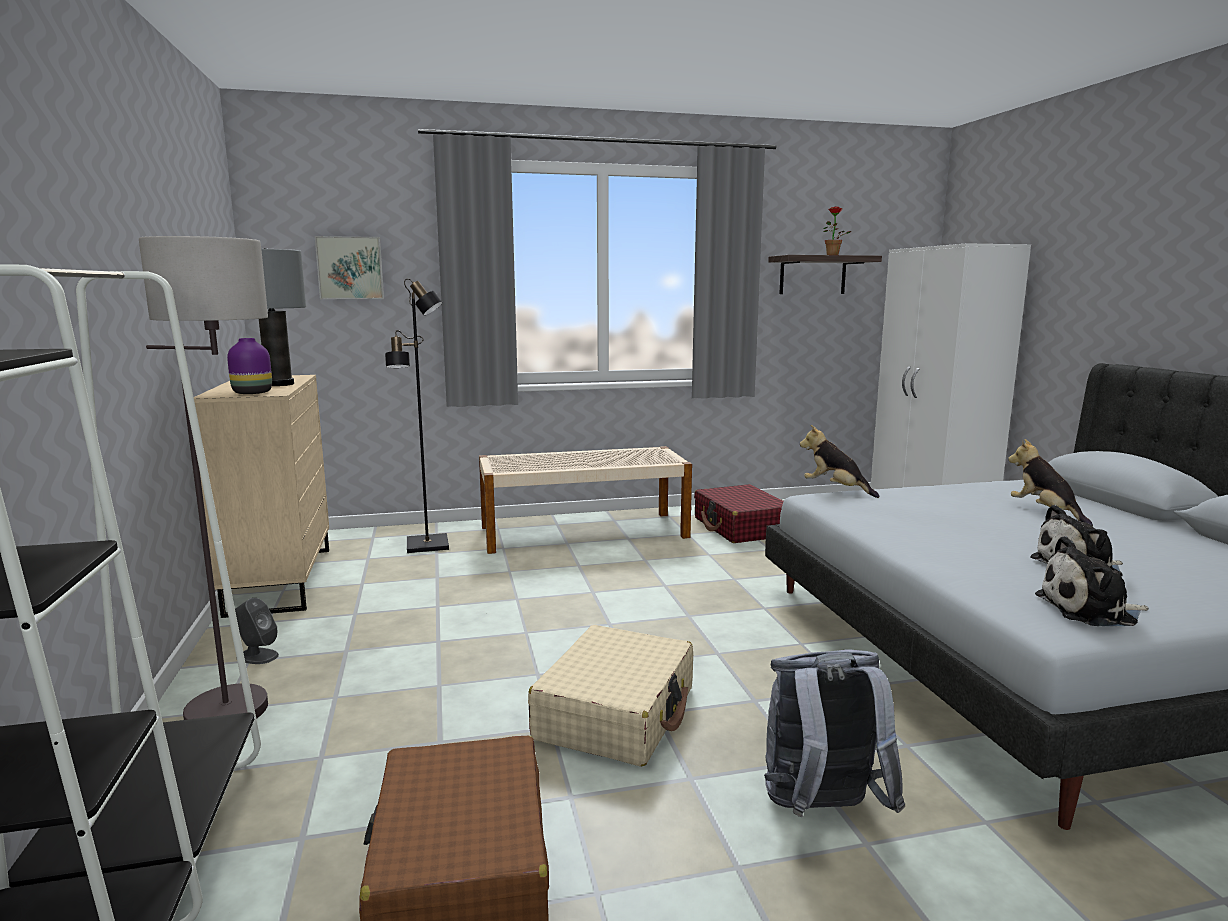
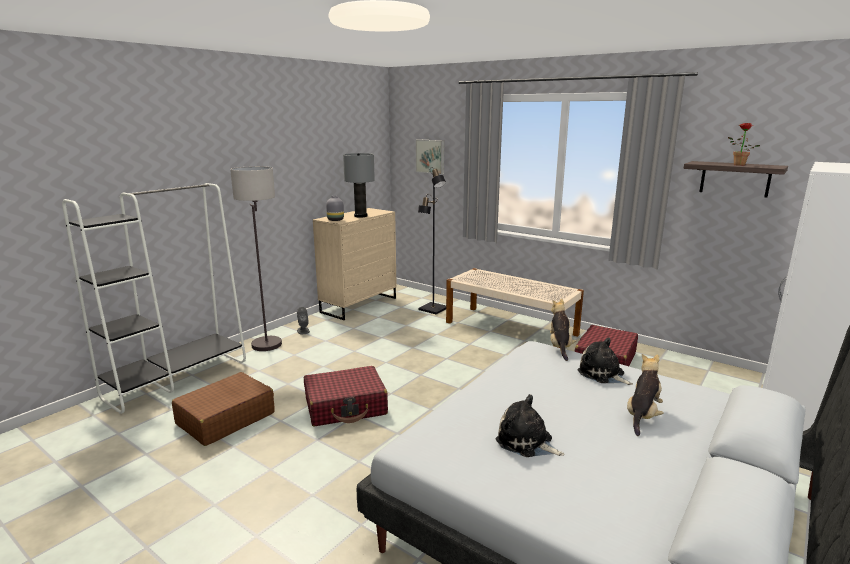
camera: 50 degrees right, 5 degrees up
(253, 393) = (336, 220): purple vase -> grey vase
(616, 713) = (346, 406): beige suitcase -> red suitcase
(821, 811) = (325, 477): grey backpack -> none
(1091, 610) = (448, 453): plush toy -> plush toy (603, 374)

